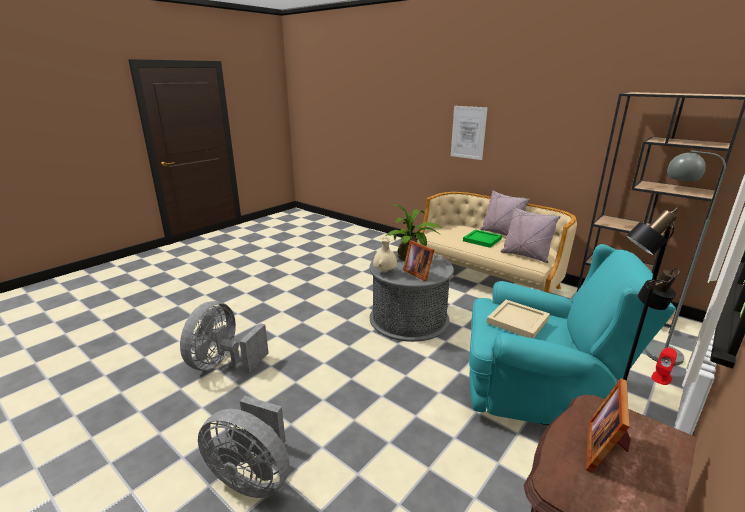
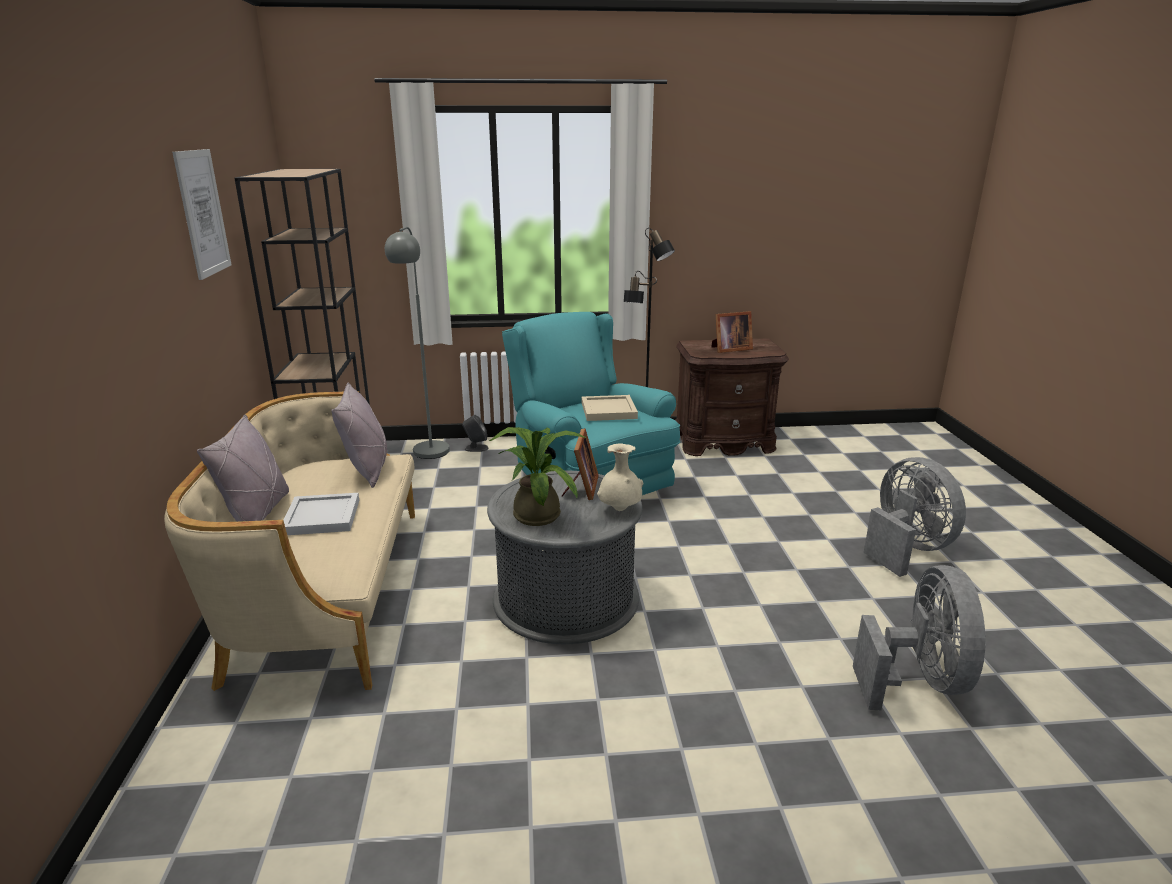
camera: 135 degrees left, 0 degrees up
(223, 364) = (919, 680): grey fan -> grey fan turned 60 degrees counterclockwise
(468, 132) = (95, 346): picture -> picture (202, 213)
(482, 240) = (321, 516): green tray -> white tray
(661, 377) = (476, 448): red speaker -> grey speaker

